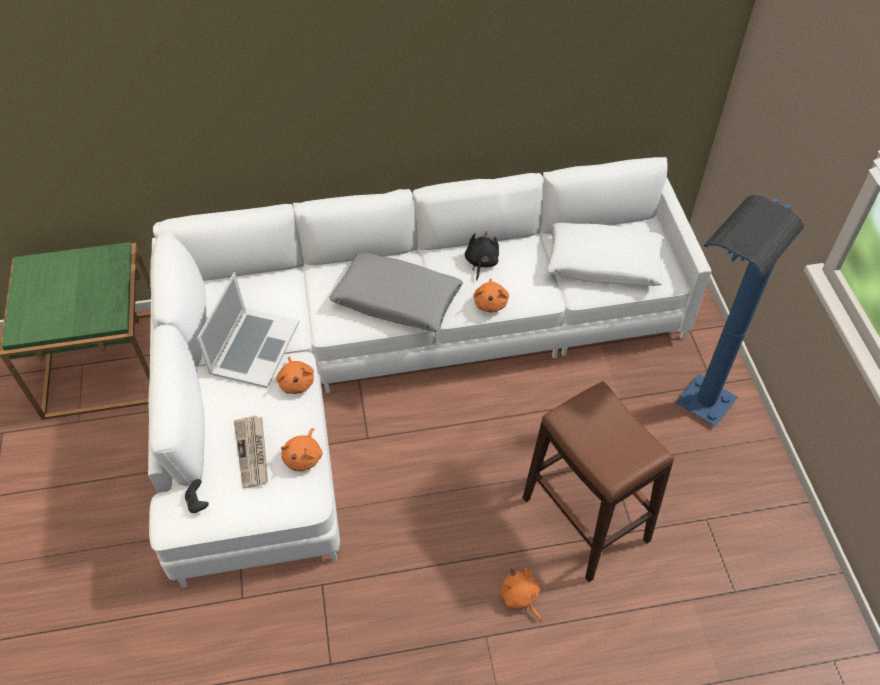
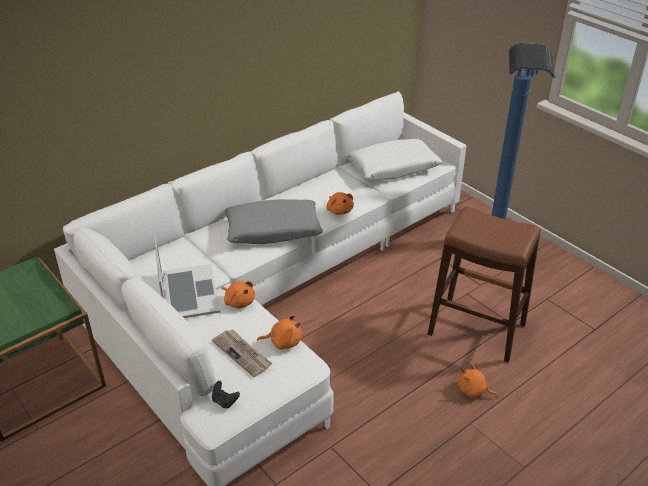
camera: 30 degrees left, 15 degrees down
(304, 457) = (283, 341): orange plush toy -> orange plush toy turned 75 degrees counterclockwise
(481, 262) = (314, 192): black plush toy -> none

